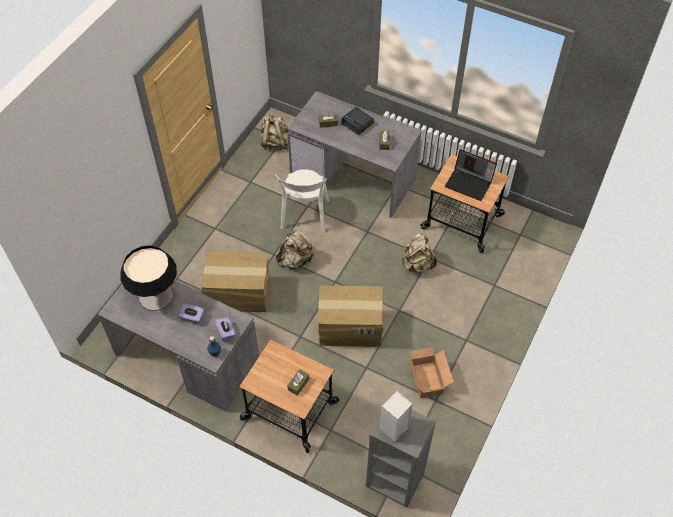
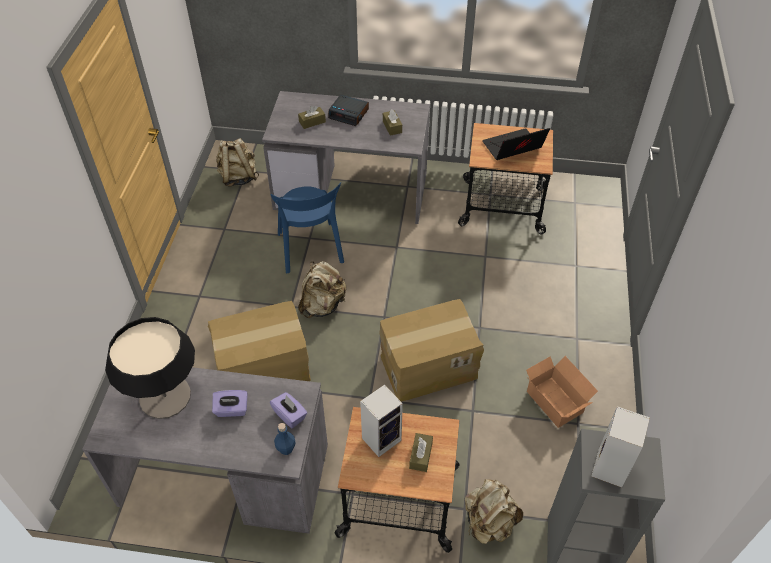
camera: 20 degrees left, 5 degrees down
(279, 365) = (382, 438): none -> speaker
(304, 216) = (310, 250): white chair -> blue chair
(417, 264) = (474, 267): beige backpack -> beige backpack (488, 522)
(469, 183) = (512, 148): laptop -> laptop turned 150 degrees clockwise

